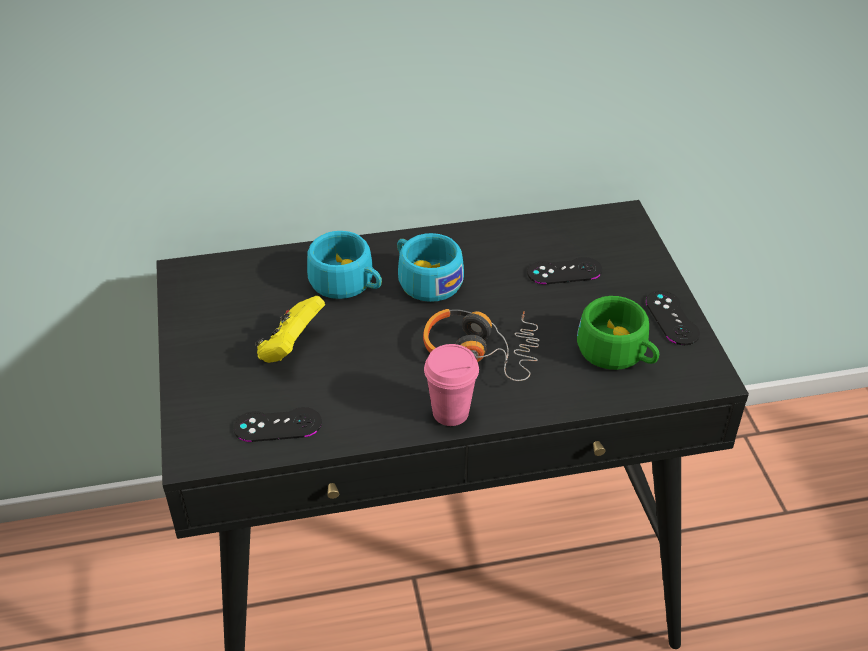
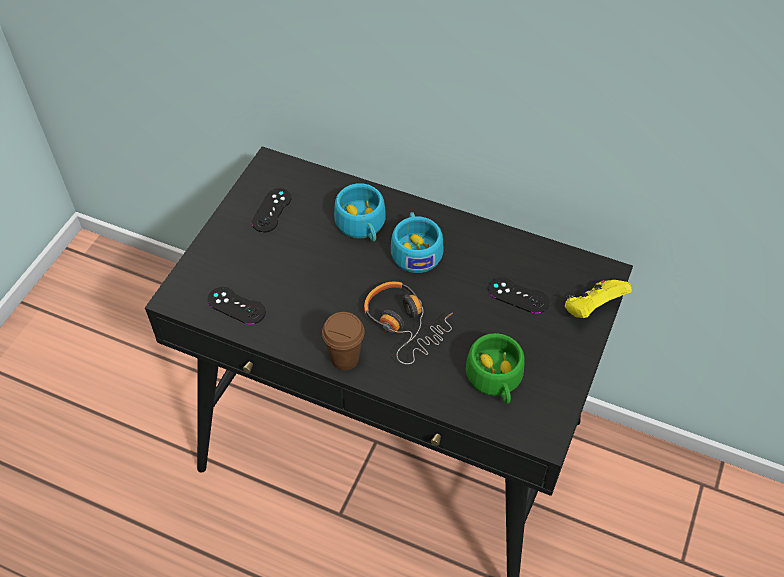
camera: 35 degrees right, 10 degrees up
(291, 347) = (288, 255): yellow game controller -> yellow game controller (592, 308)
(450, 413) = (345, 359): pink cup -> brown cup
(672, 318) = (561, 376): black game controller -> black game controller (271, 210)

